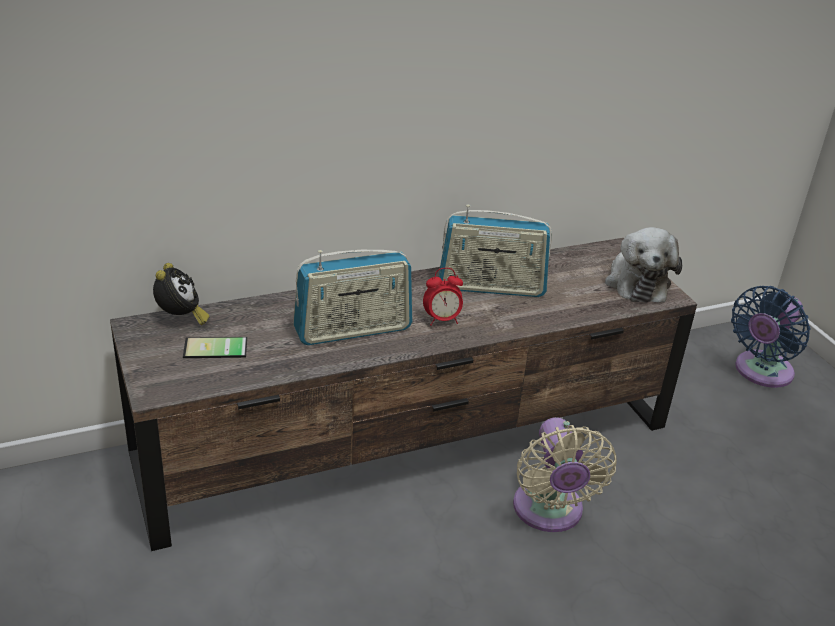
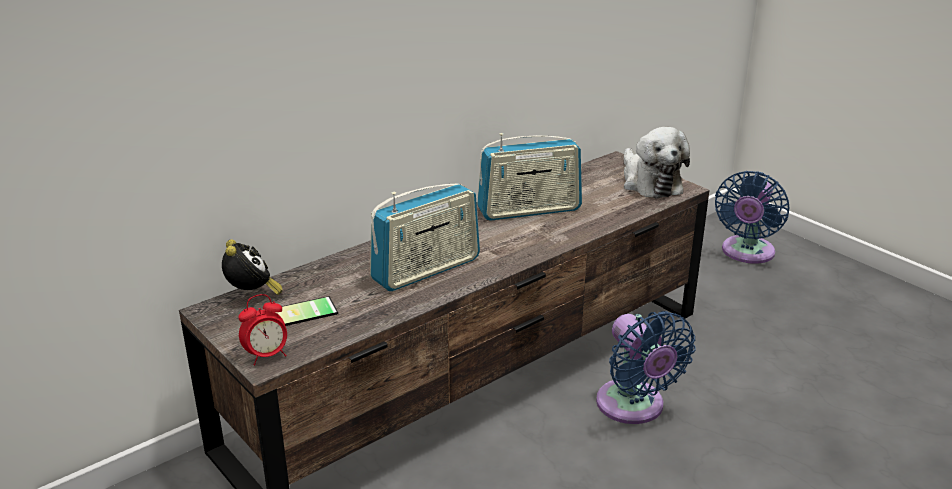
camera: 15 degrees left, 5 degrees down
(442, 320) = (502, 245): alarm clock -> alarm clock (267, 356)
(549, 513) = (633, 407): beige fan -> blue fan

